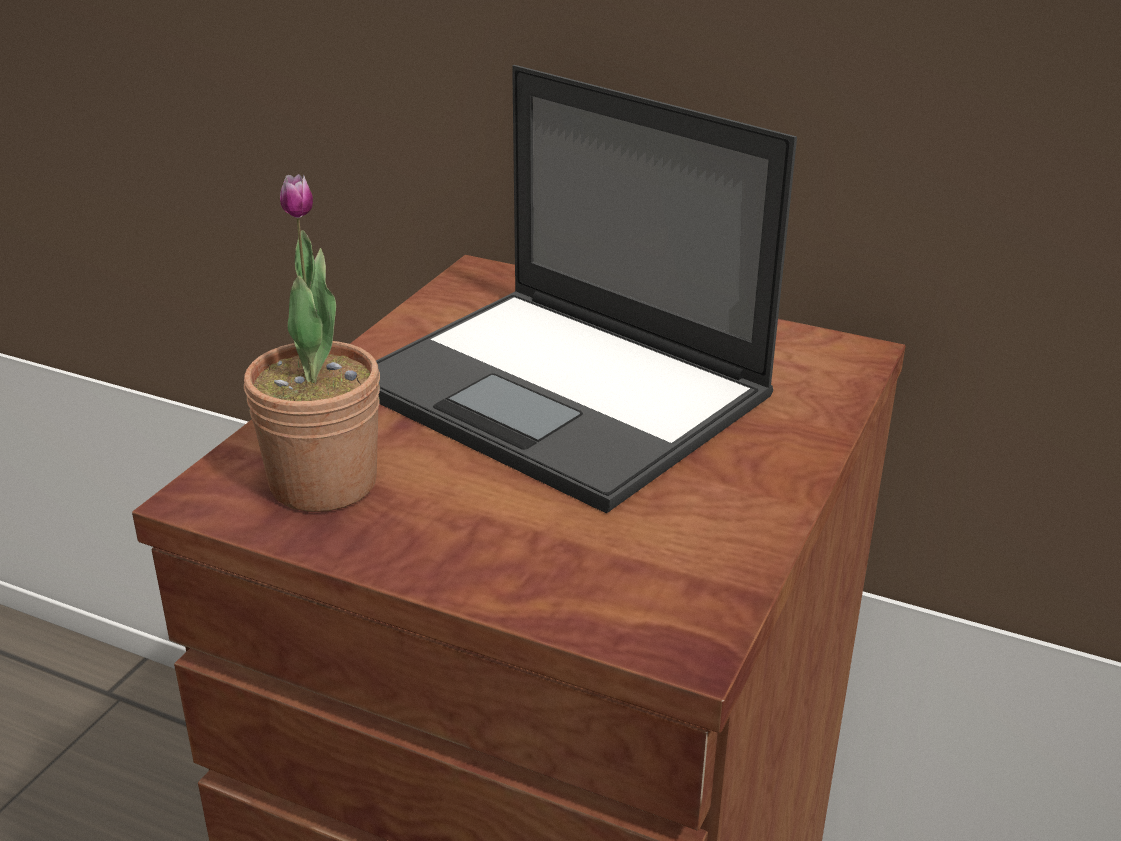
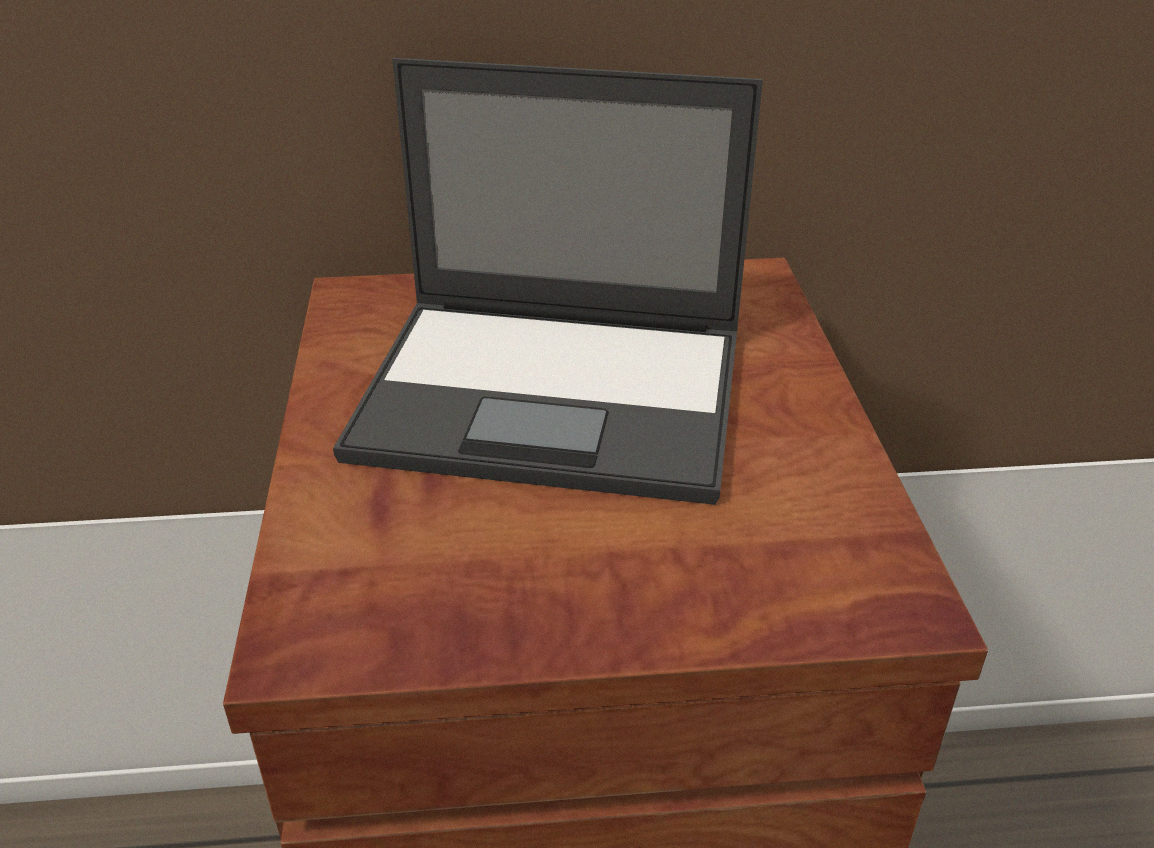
camera: 30 degrees left, 5 degrees up
(323, 483) = (414, 580): potted plant -> none

